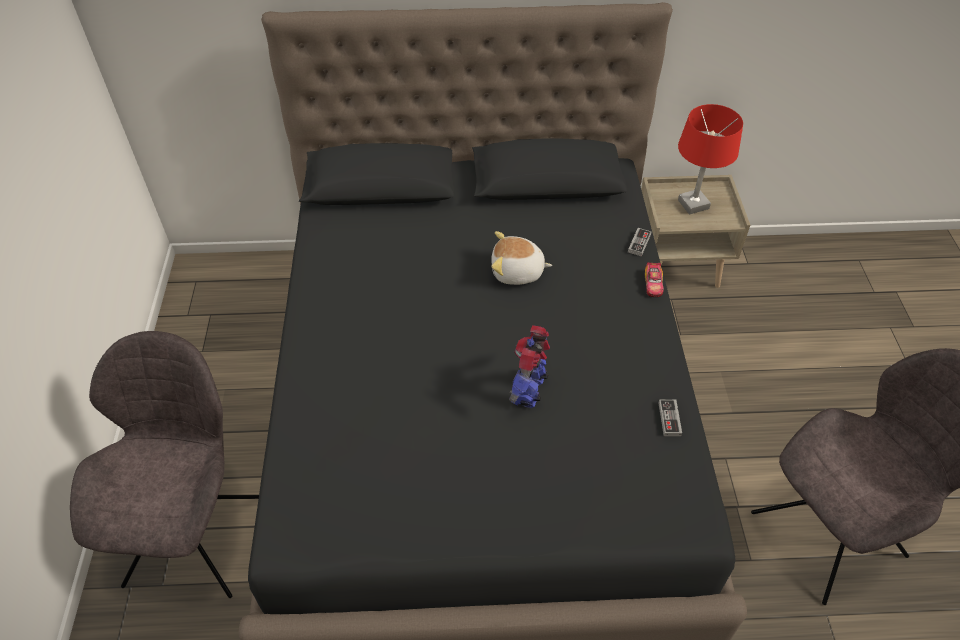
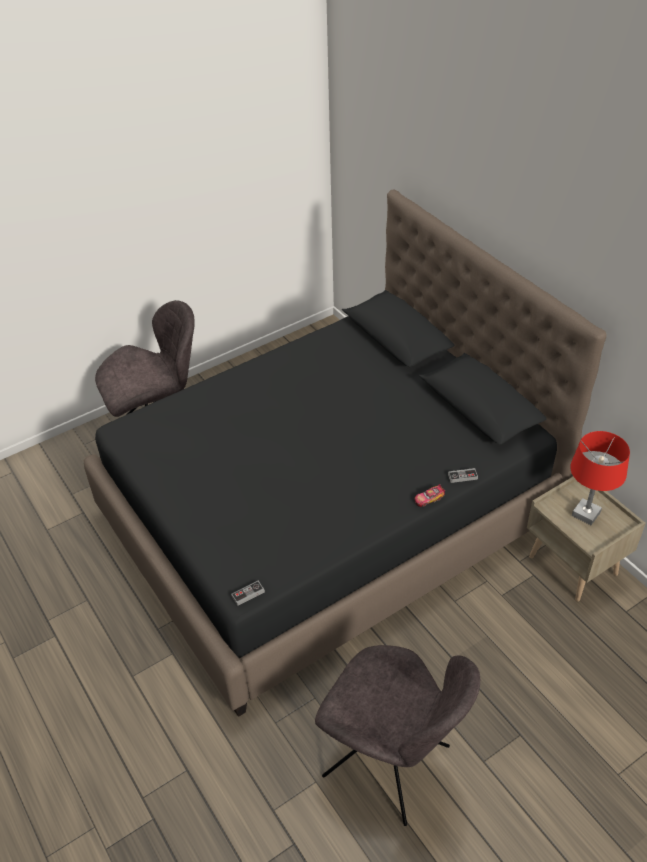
camera: 60 degrees right, 5 degrees down
(517, 272) = (378, 429): plush toy -> none
(529, 389) = (286, 476): toy robot -> none
(669, 419) = (314, 551): game controller -> game controller (248, 594)

